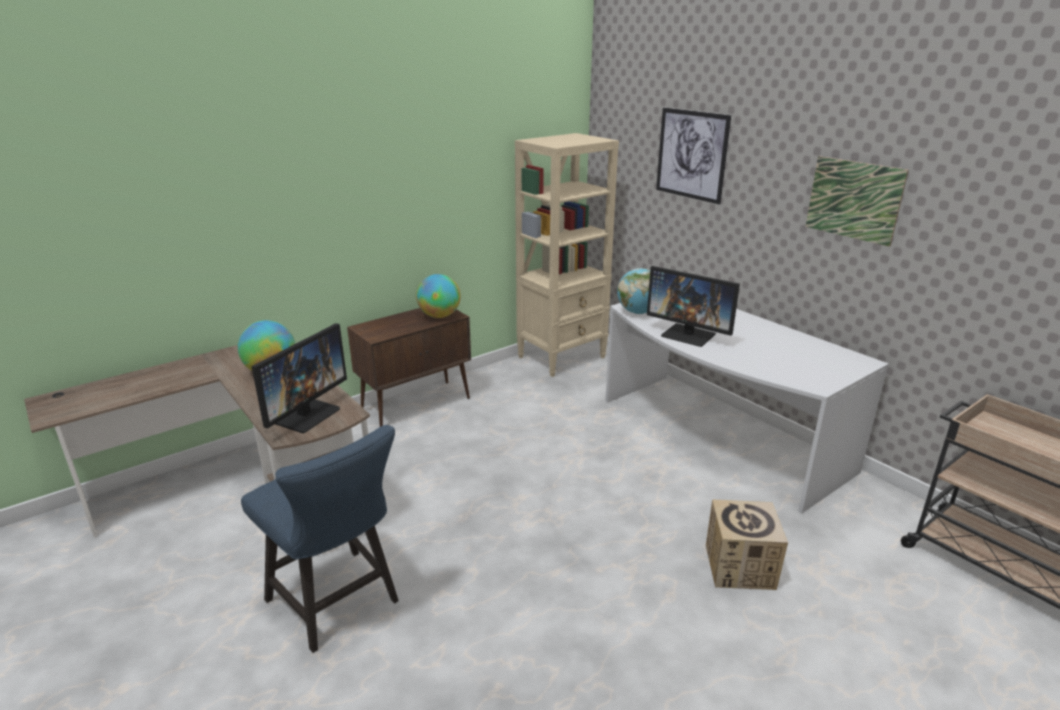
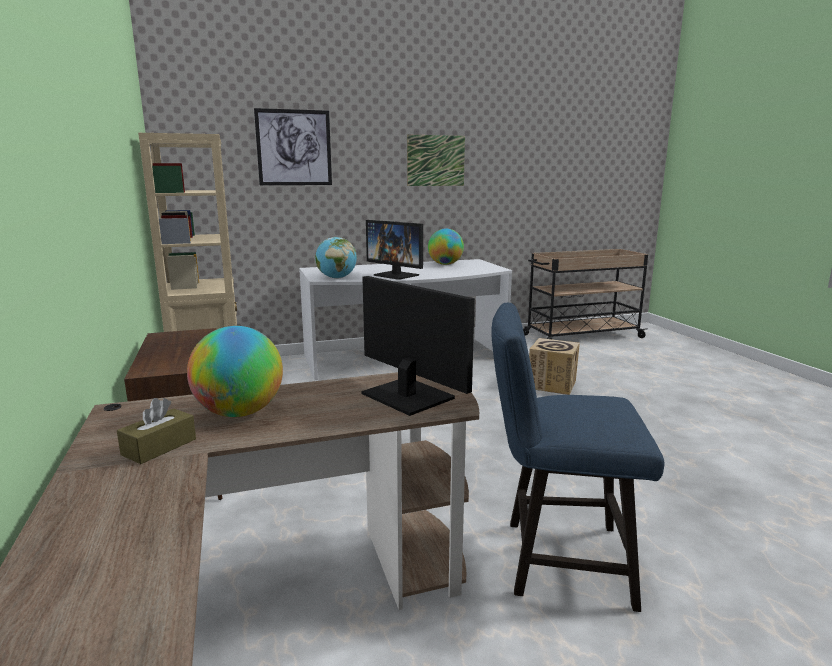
camera: 70 degrees left, 10 degrees down
(225, 365) = (159, 447): none -> brown tissue box
(338, 604) = (556, 560): blue chair -> blue chair turned 150 degrees counterclockwise
(439, 316) = (190, 337): globe -> globe (445, 264)
(688, 335) = (396, 275): monitor -> monitor turned 75 degrees clockwise

